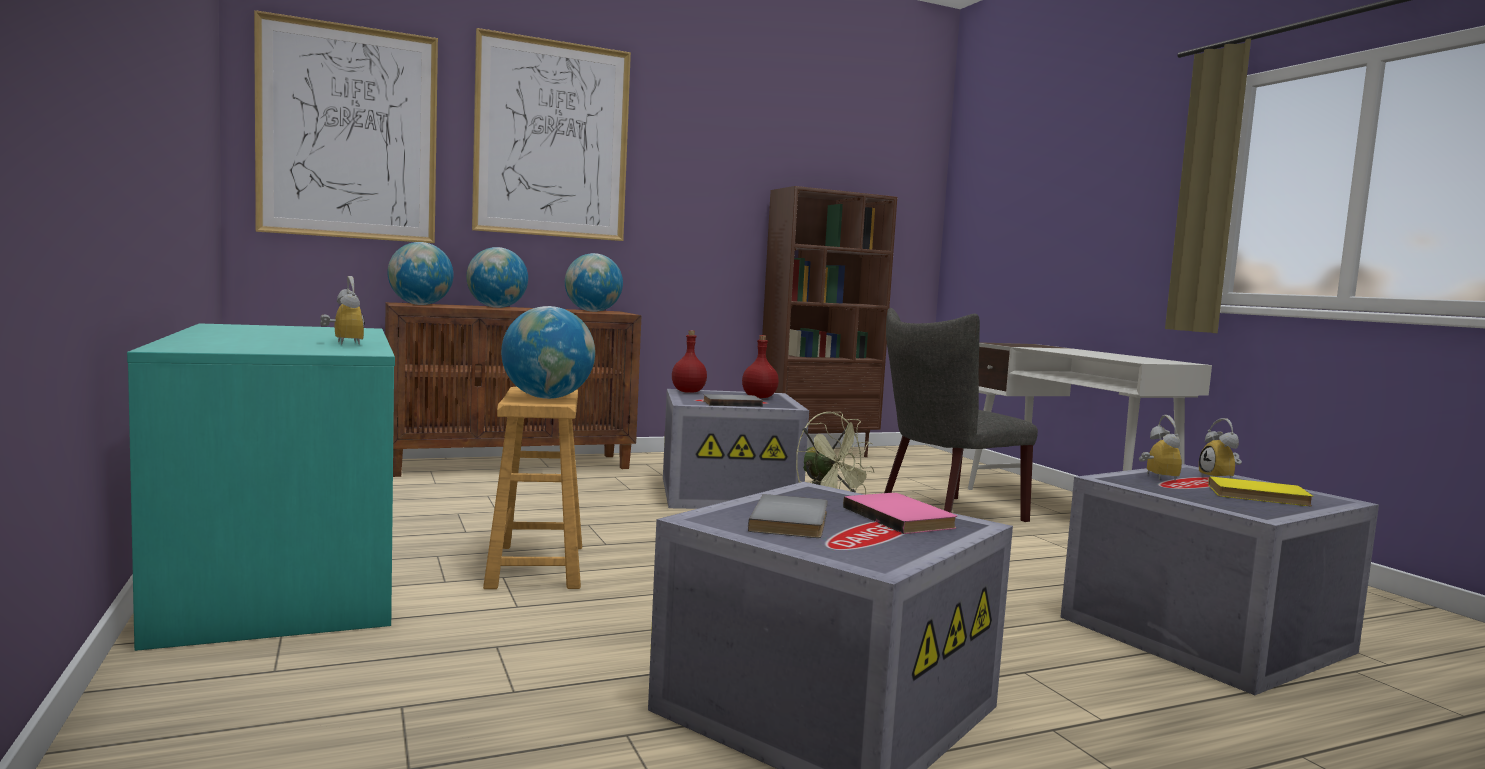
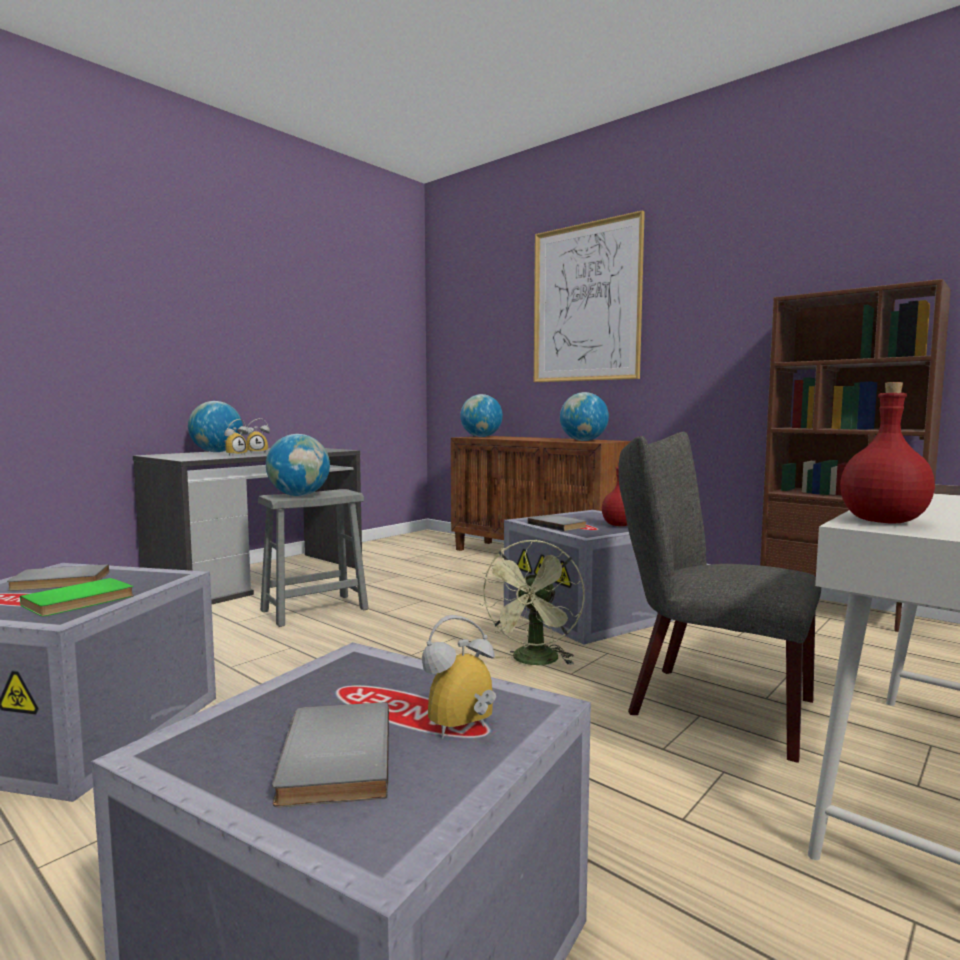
camera: 65 degrees right, 0 degrees up
(281, 572) = (257, 577): turquoise desk -> grey desk
(349, 133) = (474, 328): picture -> none
(496, 307) = (524, 438): globe -> globe (216, 452)
(537, 566) = (314, 610): brown stool -> grey stool
(689, 392) = (589, 513): red bottle -> red bottle (884, 522)
(902, 517) = (80, 601): pink book -> green book
(1155, 477) = (406, 682): alarm clock -> alarm clock (258, 453)
(1259, 496) = (331, 757): yellow book -> grey book

